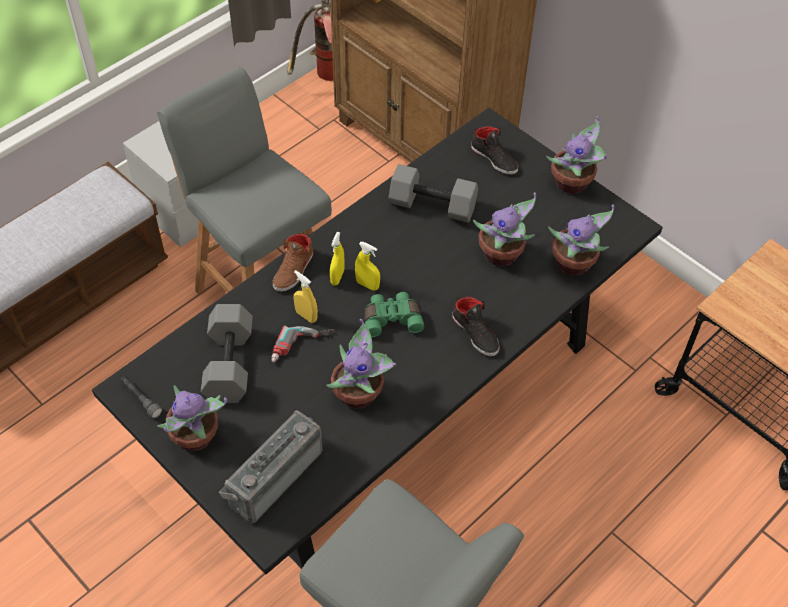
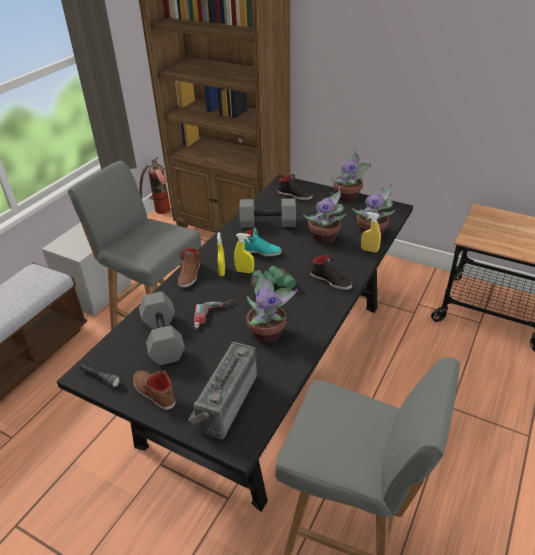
camera: 15 degrees left, 15 degrees down
(196, 438) = (153, 392): potted plant -> brown shoe
(306, 316) = (209, 297): yellow spray bottle -> yellow spray bottle (369, 250)
(401, 254) = (260, 251): none -> turquoise shoe

